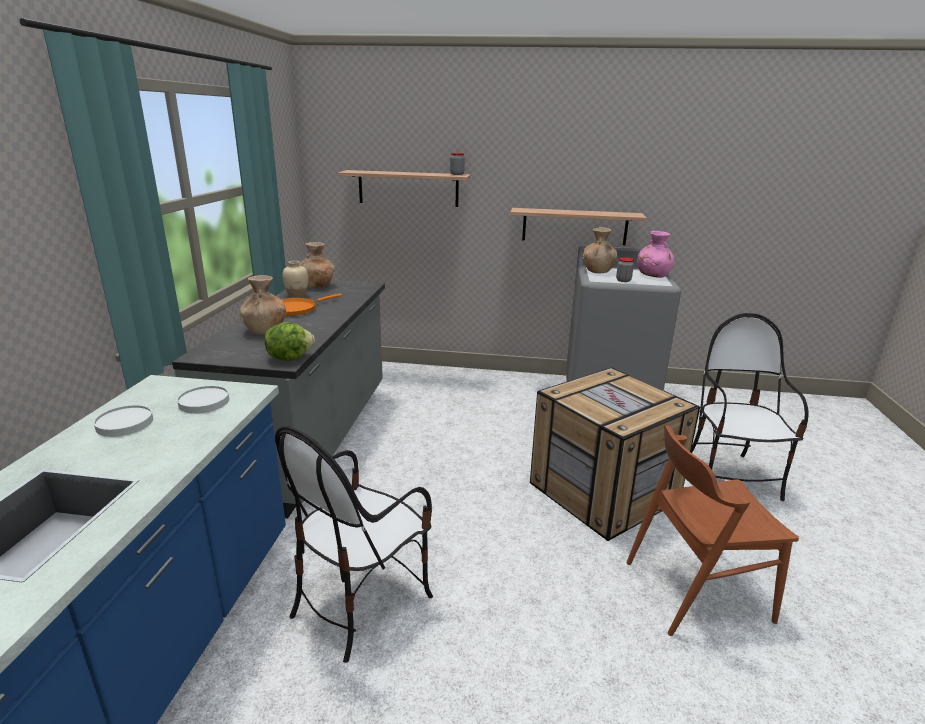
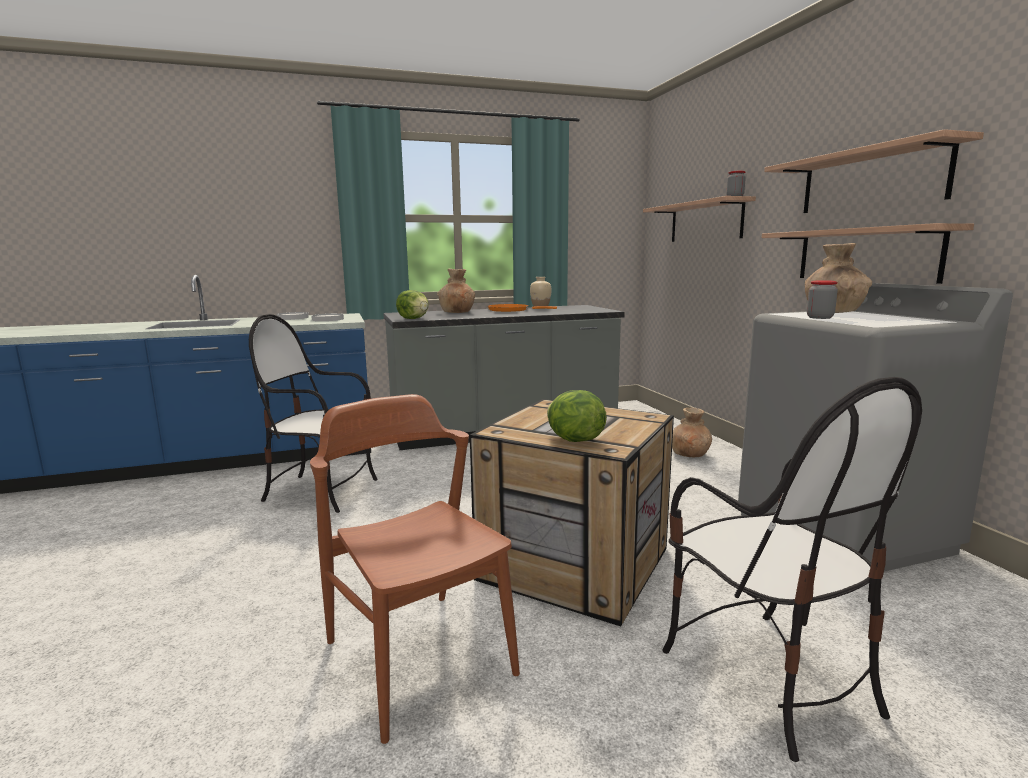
camera: 65 degrees right, 10 degrees down
(317, 286) = (574, 307): brown vase -> brown vase (690, 454)
(576, 178) = (871, 180): none -> shelf
(653, 275) = (907, 321): pink vase -> none
(655, 409) = (574, 440): none -> lettuce
(730, 476) = (767, 677): chair -> chair turned 90 degrees clockwise

